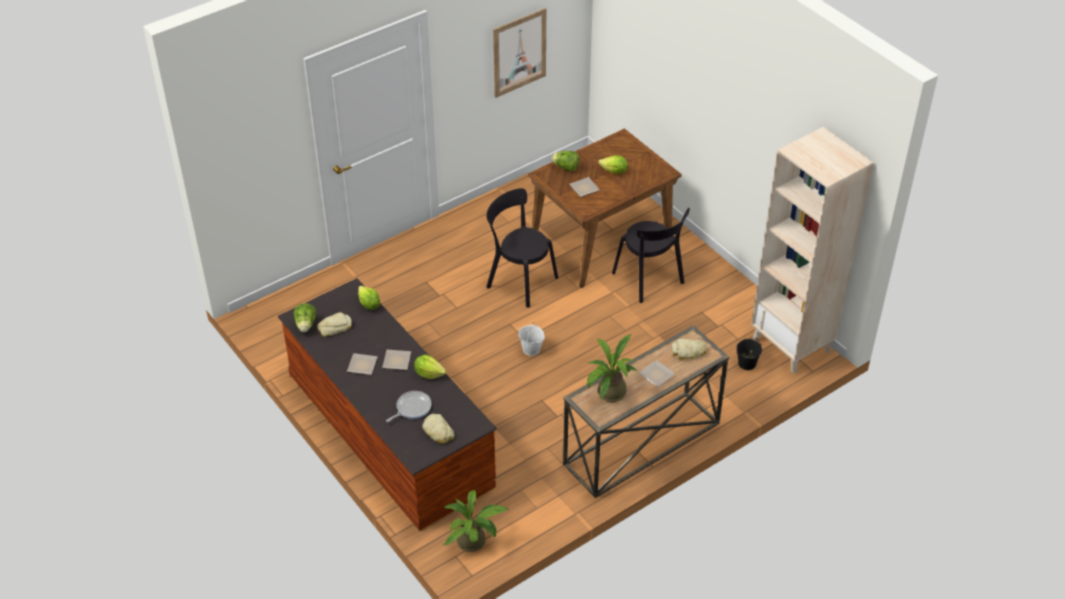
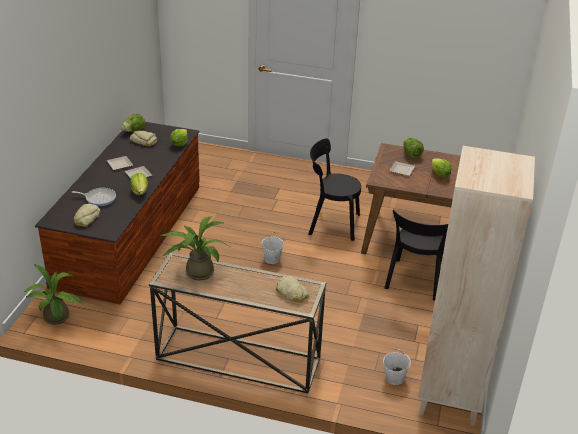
camera: 50 degrees right, 10 degrees down
(519, 52) = (447, 58): picture -> none
(519, 280) = (331, 223): black chair -> black chair turned 75 degrees counterclockwise
(657, 376) = (244, 287): plate -> none
(746, 363) = (394, 378): black bucket -> white bucket

